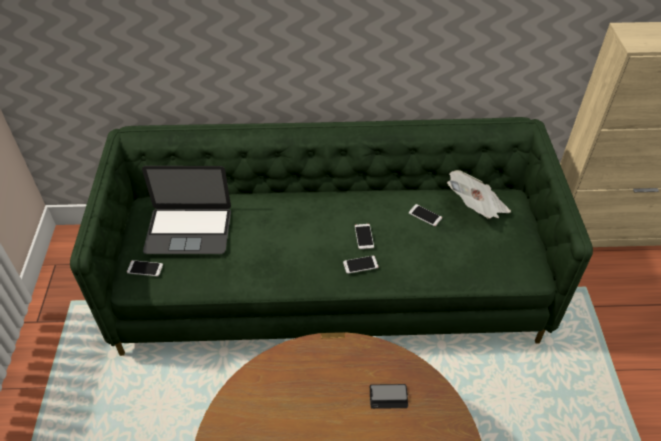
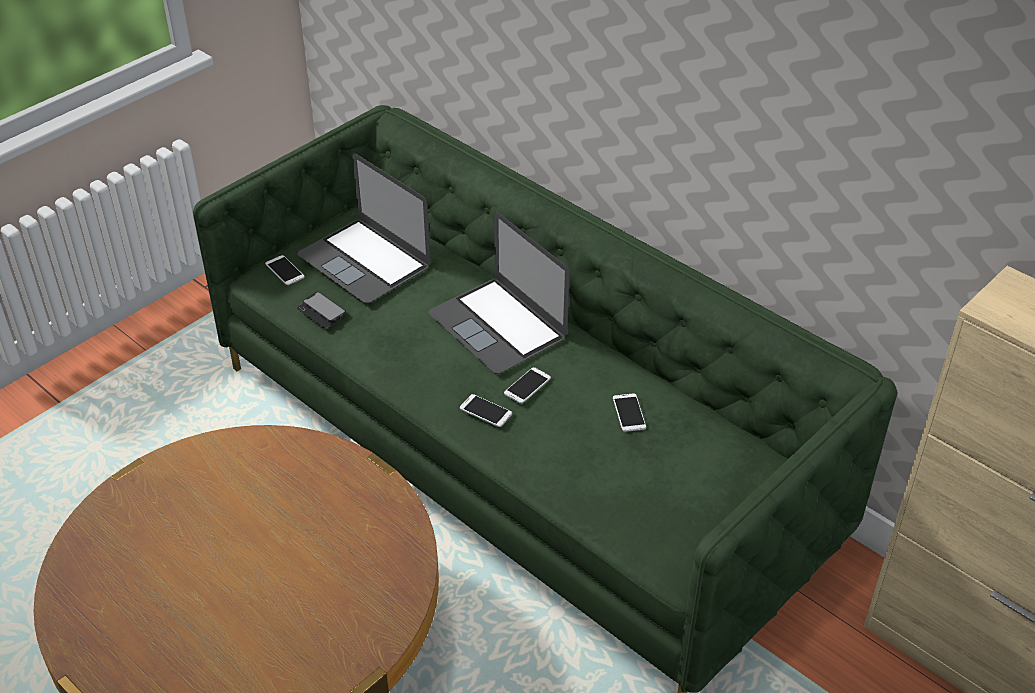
camera: 45 degrees right, 5 degrees down
(308, 216) = (497, 325): none -> laptop
(388, 397) = (354, 559): phone -> phone (321, 311)
(476, 207) = (706, 448): newspaper -> none

